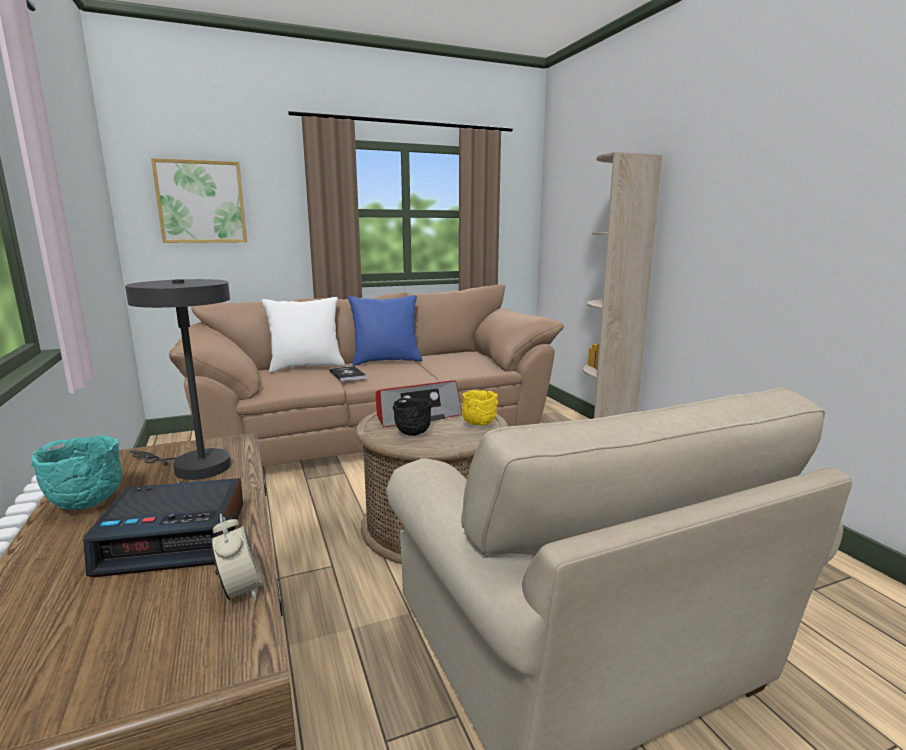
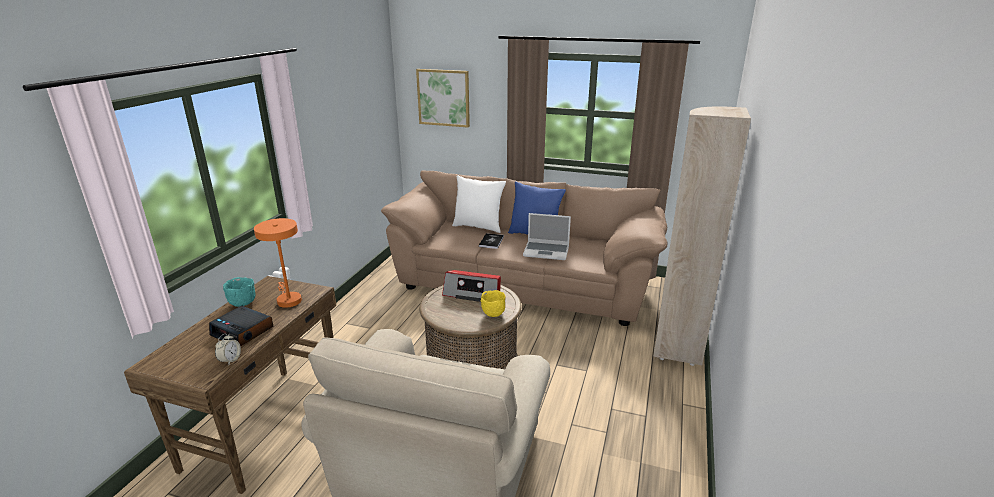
camera: 40 degrees right, 10 degrees up
(194, 467) = (288, 299): grey table lamp -> orange table lamp
(412, 434) = (449, 306): black bowl -> none
(425, 369) = (547, 251): none -> laptop

